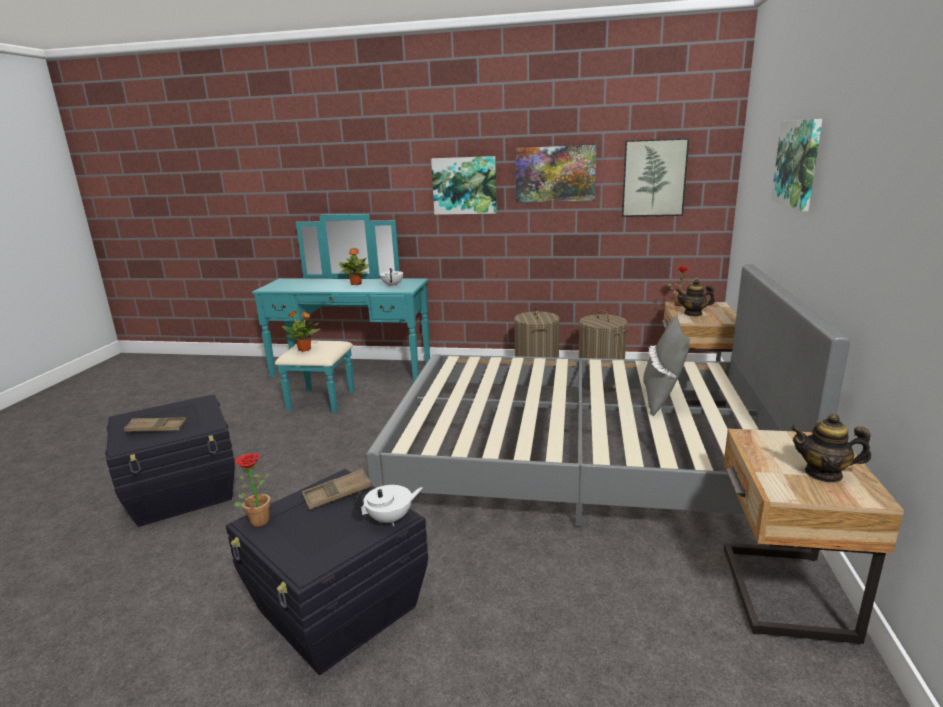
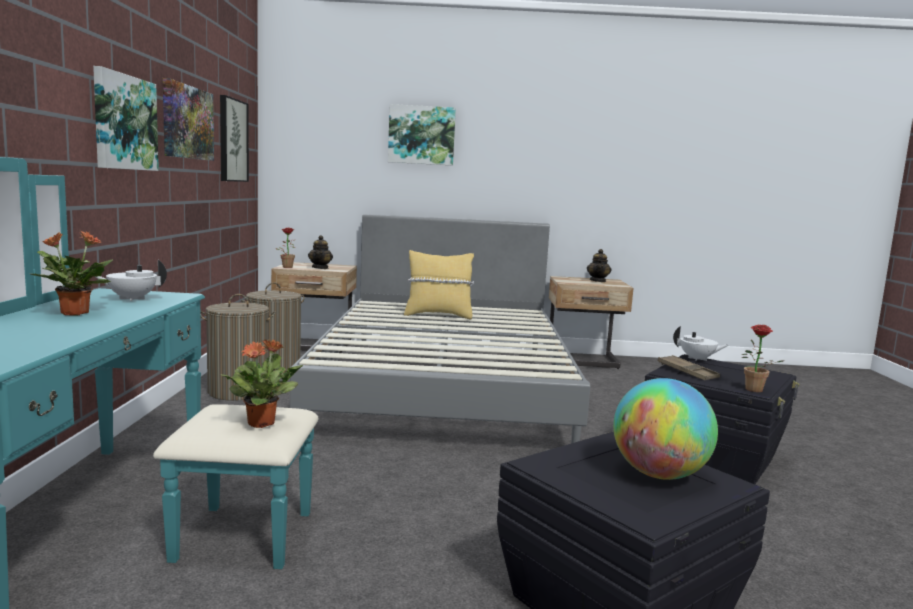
camera: 100 degrees left, 10 degrees down
(156, 428) = (658, 474): brown tray -> globe
(390, 519) = (697, 359): white teapot -> white teapot turned 150 degrees clockwise
(661, 399) = (438, 315): grey pillow -> yellow pillow

